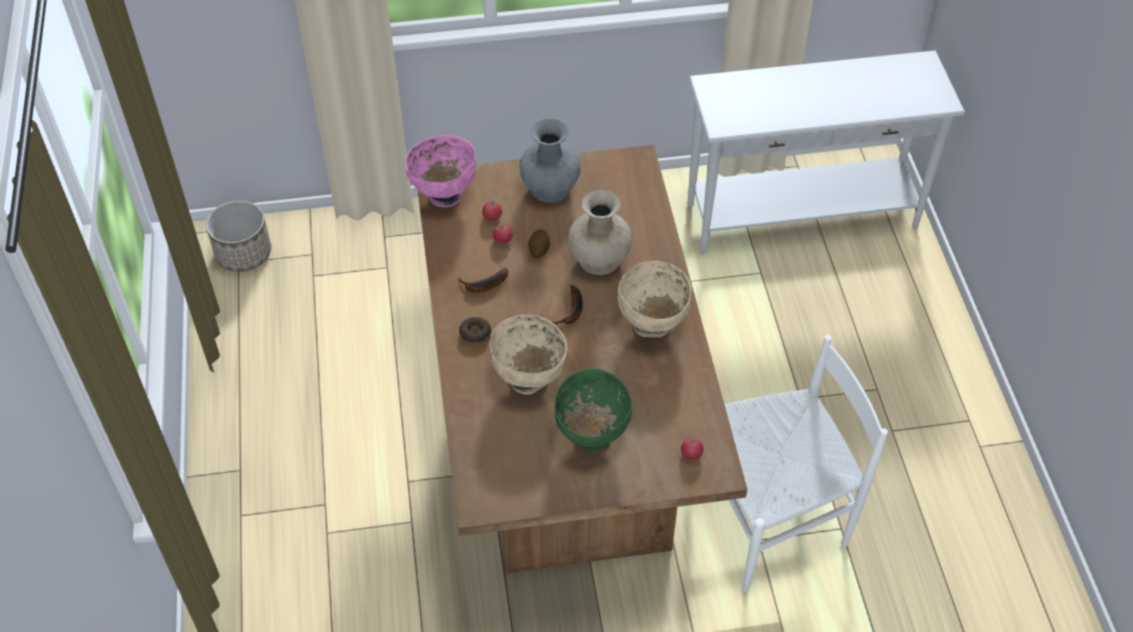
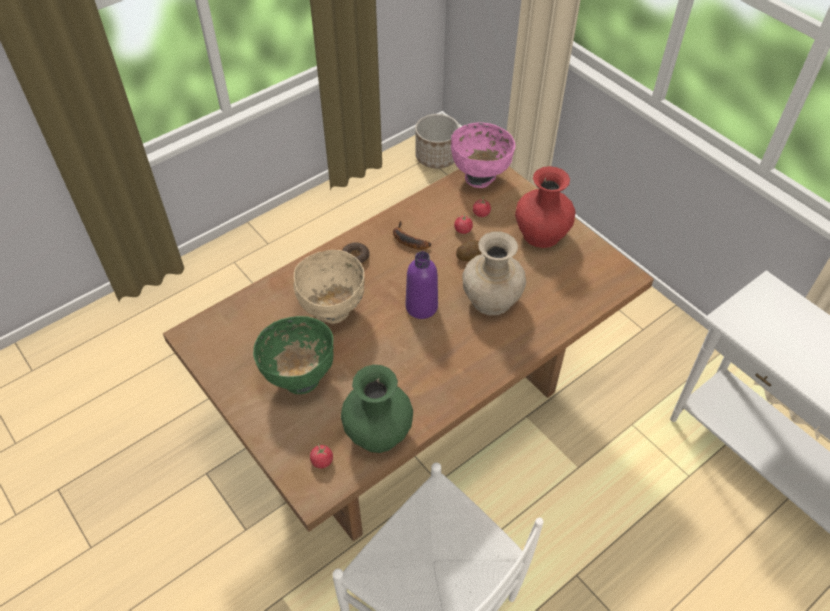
camera: 60 degrees right, 0 degrees up
(550, 188) = (541, 234): grey vase -> red vase
(572, 311) = (421, 307): banana -> purple bottle
(652, 324) = (447, 368): beige bowl -> none
(686, 402) = (377, 432): none -> green vase

